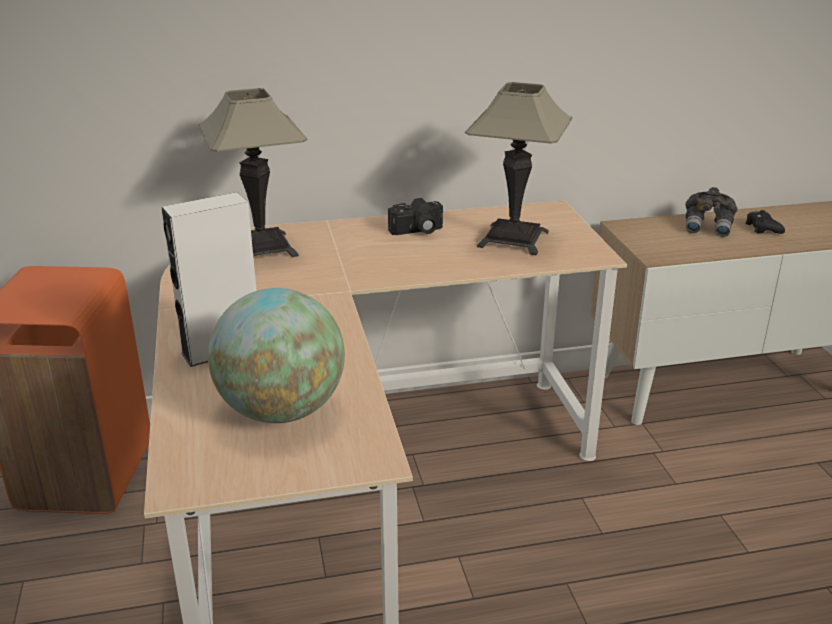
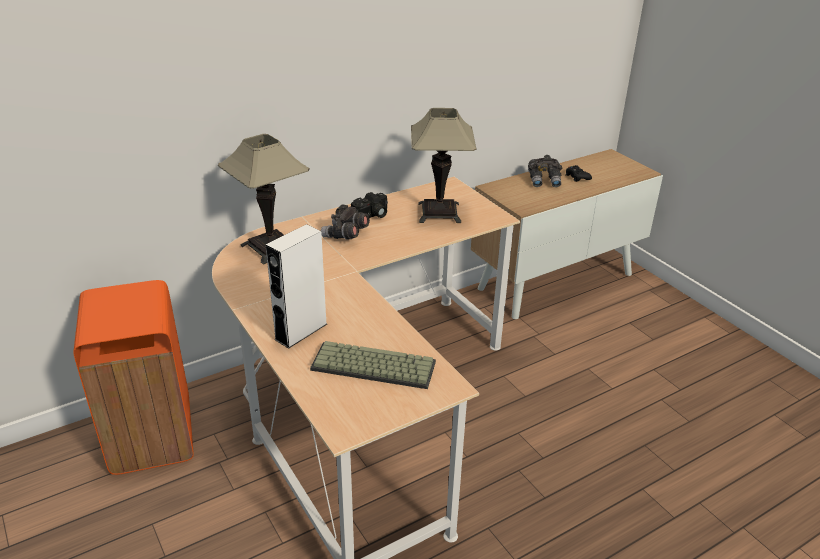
camera: 20 degrees left, 5 degrees up
(281, 411) = (371, 367): globe -> keyboard
(366, 248) = (345, 235): none -> grey binoculars

